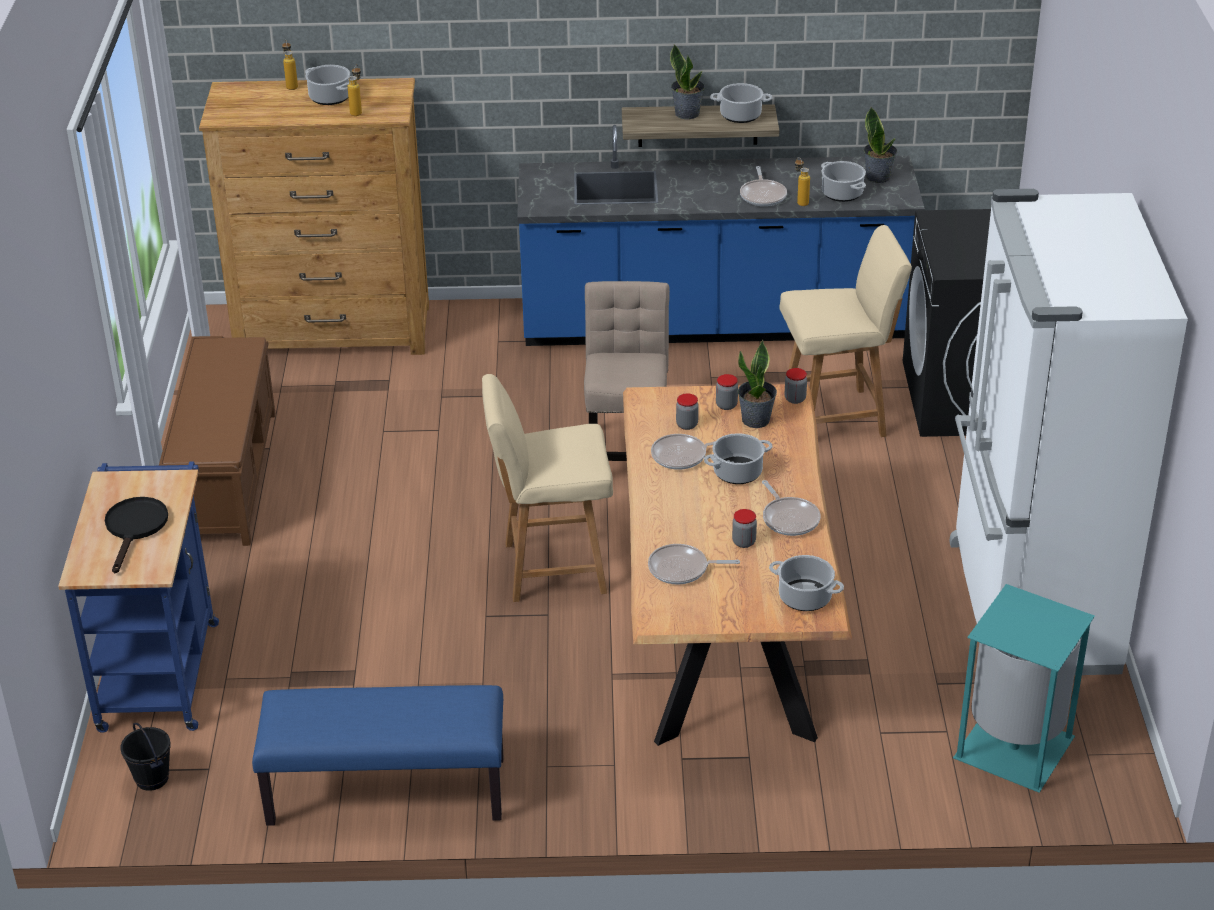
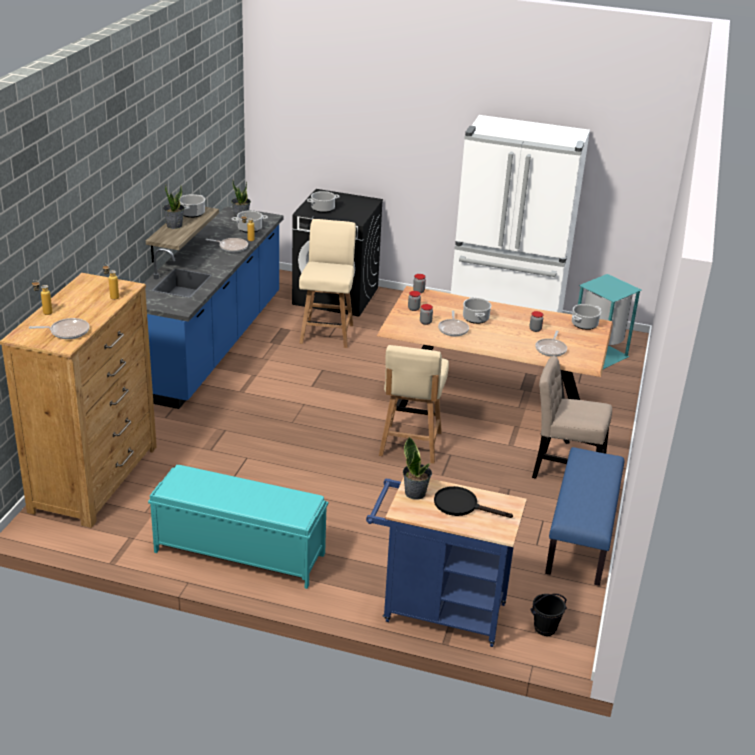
camera: 75 degrees left, 5 degrees down
(226, 476) = (238, 553): brown bench -> turquoise bench
(329, 97) = (79, 303): cooking pot -> cooking pot (322, 209)
(626, 452) = (316, 399): beige chair -> beige chair (564, 470)
(756, 420) = (432, 304): potted plant -> potted plant (415, 493)
(789, 518) = (520, 314): frying pan -> frying pan (67, 332)

